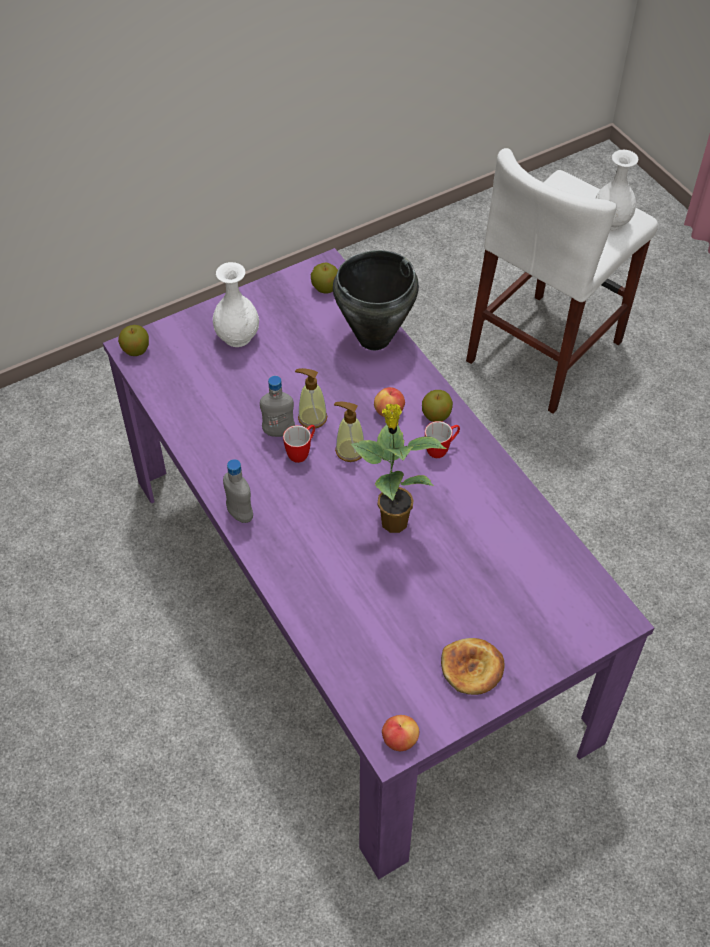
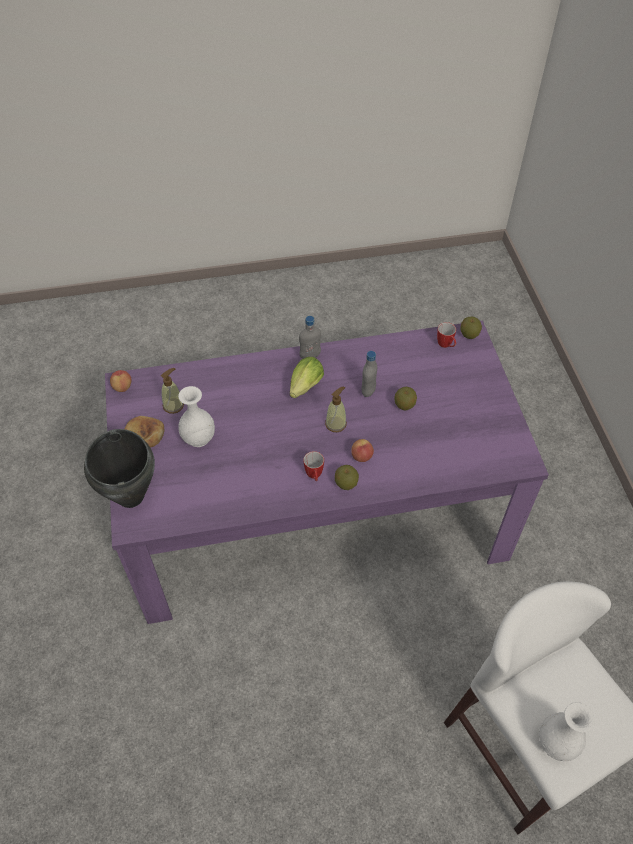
camera: 110 degrees right, 0 degrees up
(238, 336) = (465, 390): white vase -> white vase (199, 438)
(302, 452) = (345, 398): mug -> mug (446, 346)
(303, 502) = (304, 388): none -> lettuce
(312, 418) = (373, 411): soap dispenser -> soap dispenser (173, 405)
(325, 288) = (501, 455): apple -> apple (404, 405)
(373, 338) = (437, 469): black cooking pot -> black cooking pot (131, 496)
(393, 520) = (268, 429): potted plant -> none

